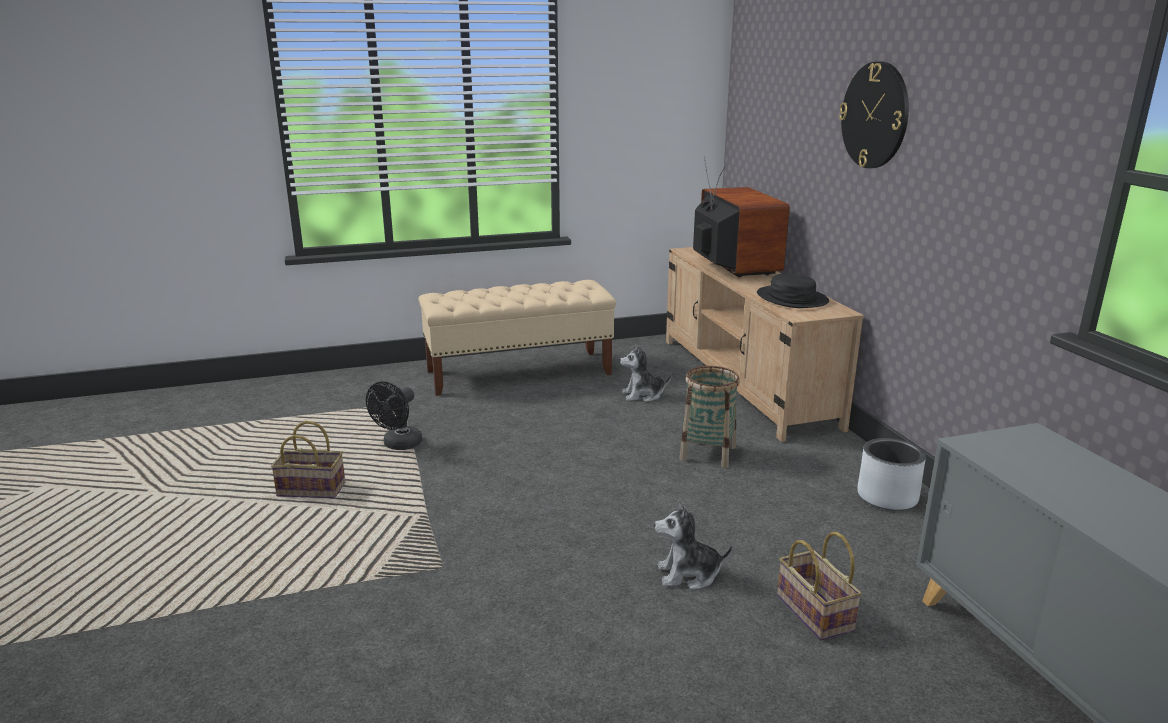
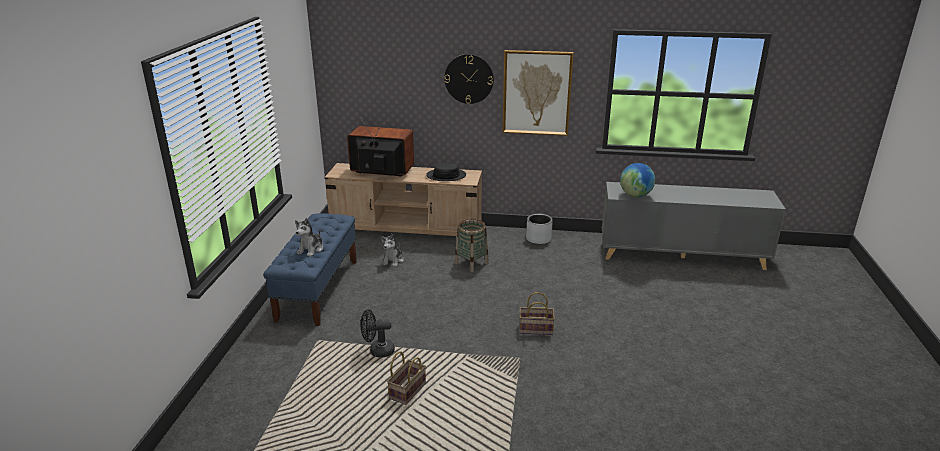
camera: 65 degrees left, 5 degrees up
(399, 445) = (378, 351): black fan -> black fan turned 120 degrees clockwise
(519, 372) = (318, 289): beige bench -> blue bench
(688, 575) = (563, 298): plush toy -> plush toy (311, 249)
(812, 612) = (600, 281): basket -> basket (535, 329)
(971, 159) = (536, 93): none -> picture
(1022, 469) = (635, 195): none -> globe

